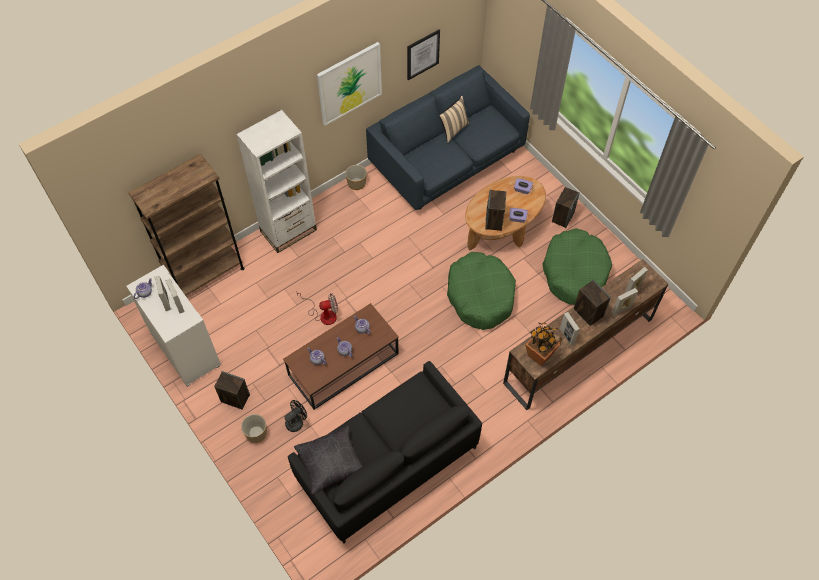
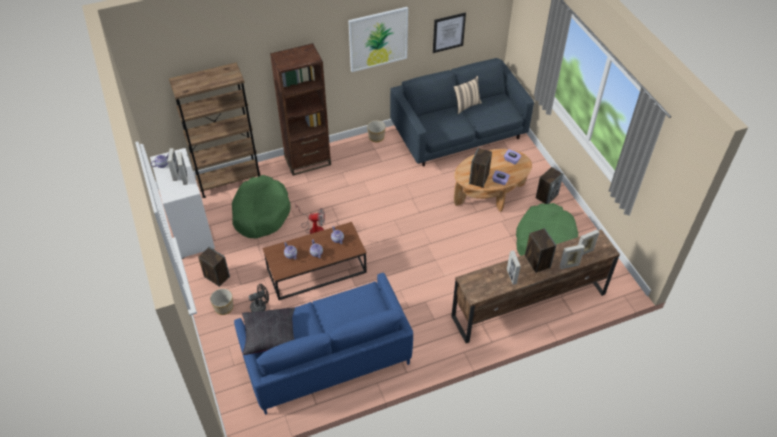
camera: 15 degrees right, 10 degrees down
(288, 231) = (307, 161): white bookcase -> brown bookcase
(387, 462) = (326, 357): black sofa -> blue sofa
(480, 295) = (453, 242): green dog bed -> green dog bed (261, 213)
(540, 355) = (482, 286): potted plant -> none

